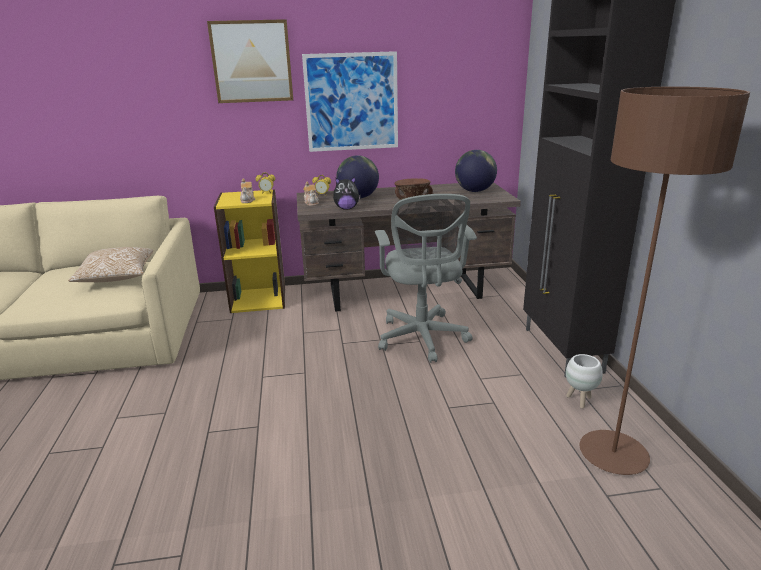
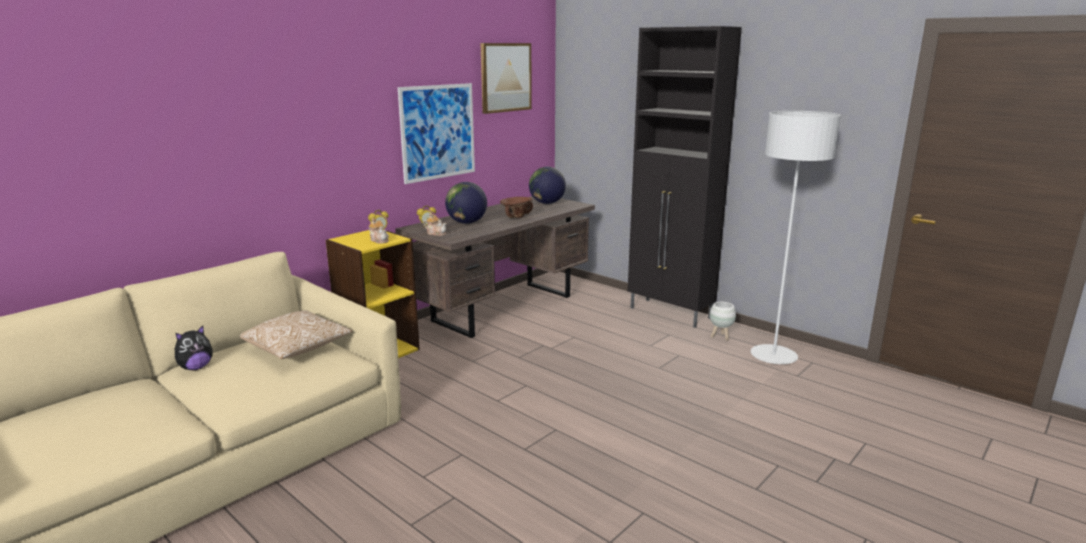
camera: 40 degrees left, 5 degrees down
(252, 62) = (354, 96): picture -> picture (505, 77)
(346, 208) = (480, 232): plush toy -> plush toy (196, 367)
(422, 339) = (574, 335): grey office chair -> none
(613, 454) = (773, 356): brown floor lamp -> grey floor lamp

